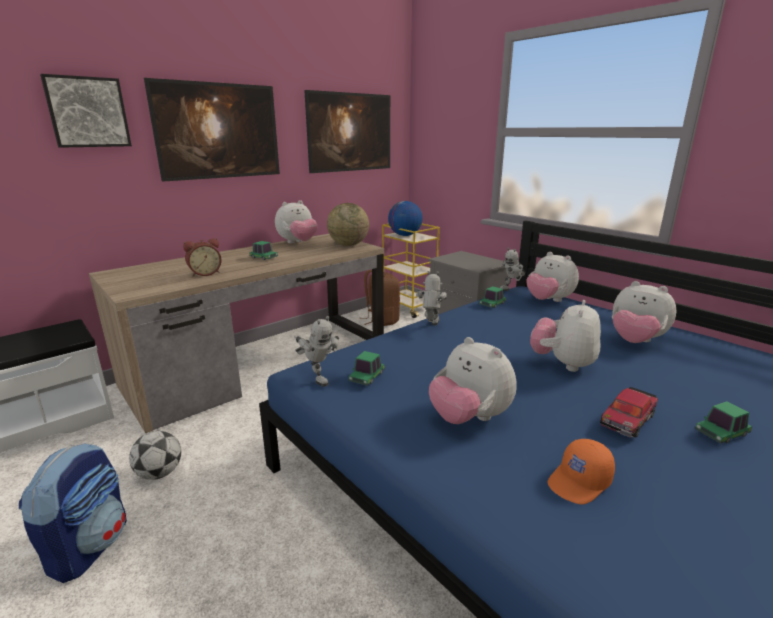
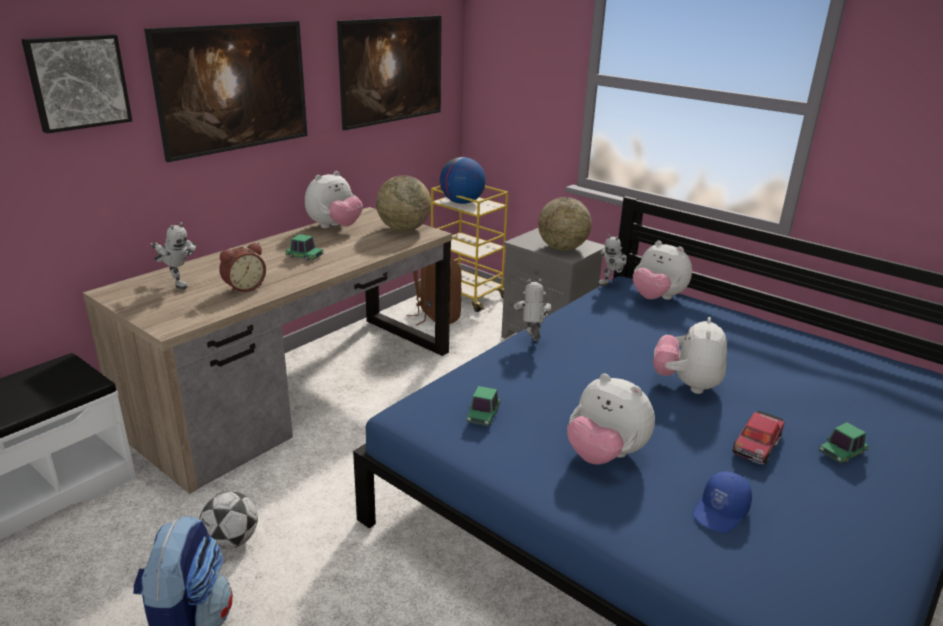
camera: 10 degrees left, 5 degrees up
(317, 377) = (428, 419): toy robot -> toy robot (178, 283)
(473, 263) = (562, 248): none -> globe
(492, 304) = (594, 307): toy car -> none
(580, 482) = (721, 512): orange cap -> blue cap
(635, 341) = (757, 351): plush toy -> none

